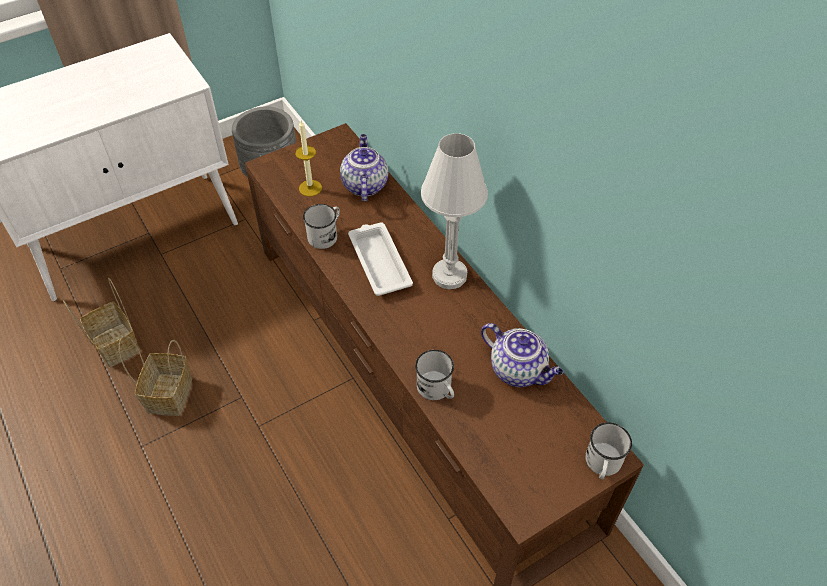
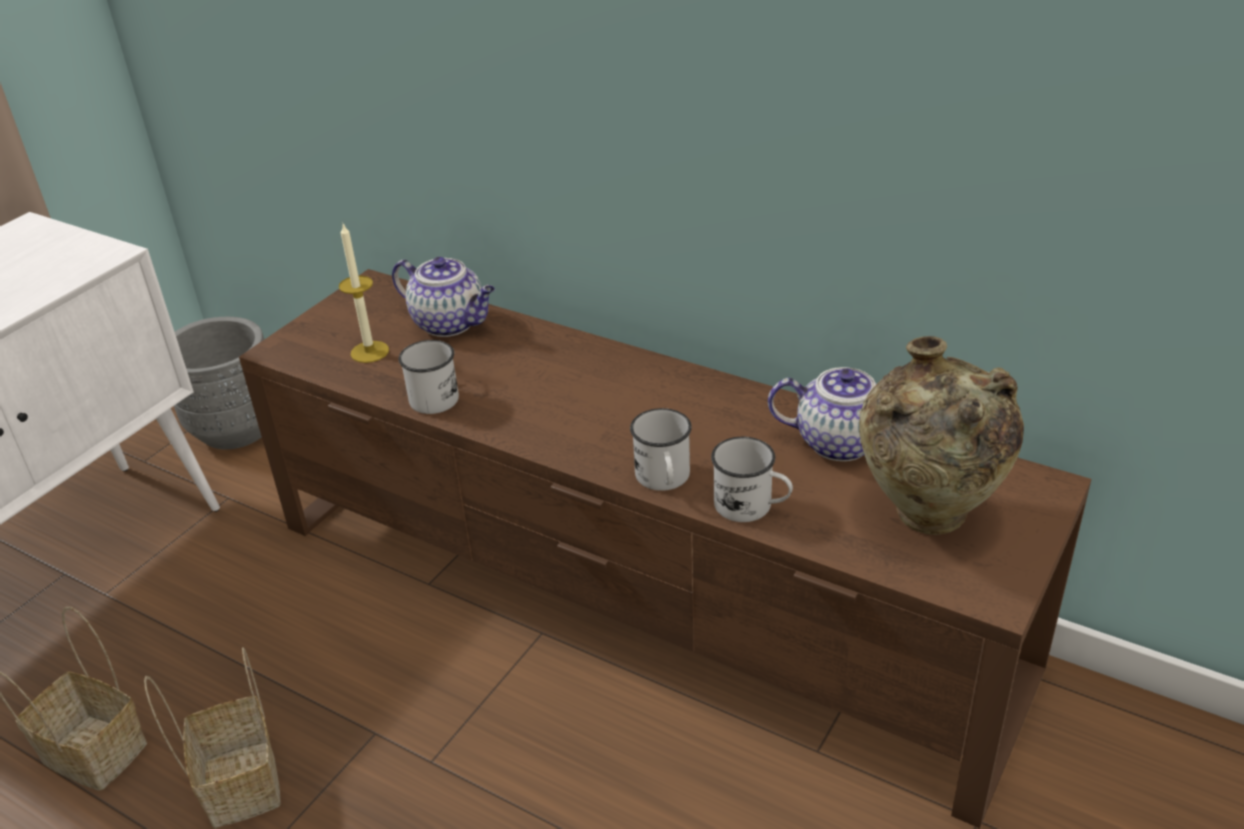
camera: 25 degrees left, 15 degrees down
(364, 185) = (451, 323): teapot -> teapot turned 150 degrees clockwise
(379, 261) = (543, 397): white tray -> none
(449, 275) = (658, 377): white table lamp -> none
(525, 446) = (927, 521): none -> beige vase
(602, 465) = (1043, 500): white mug -> white mug (664, 480)

